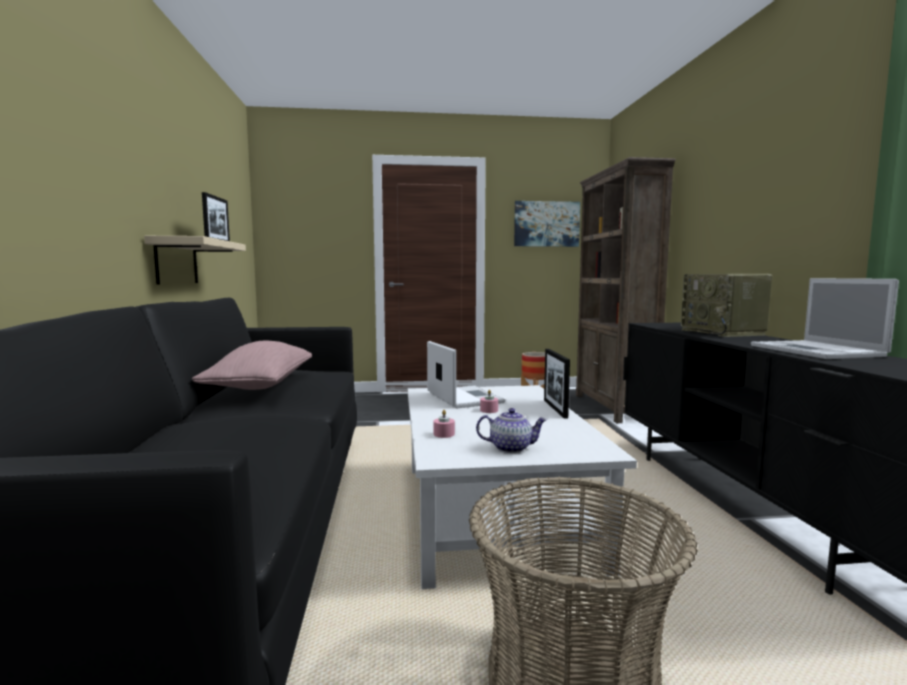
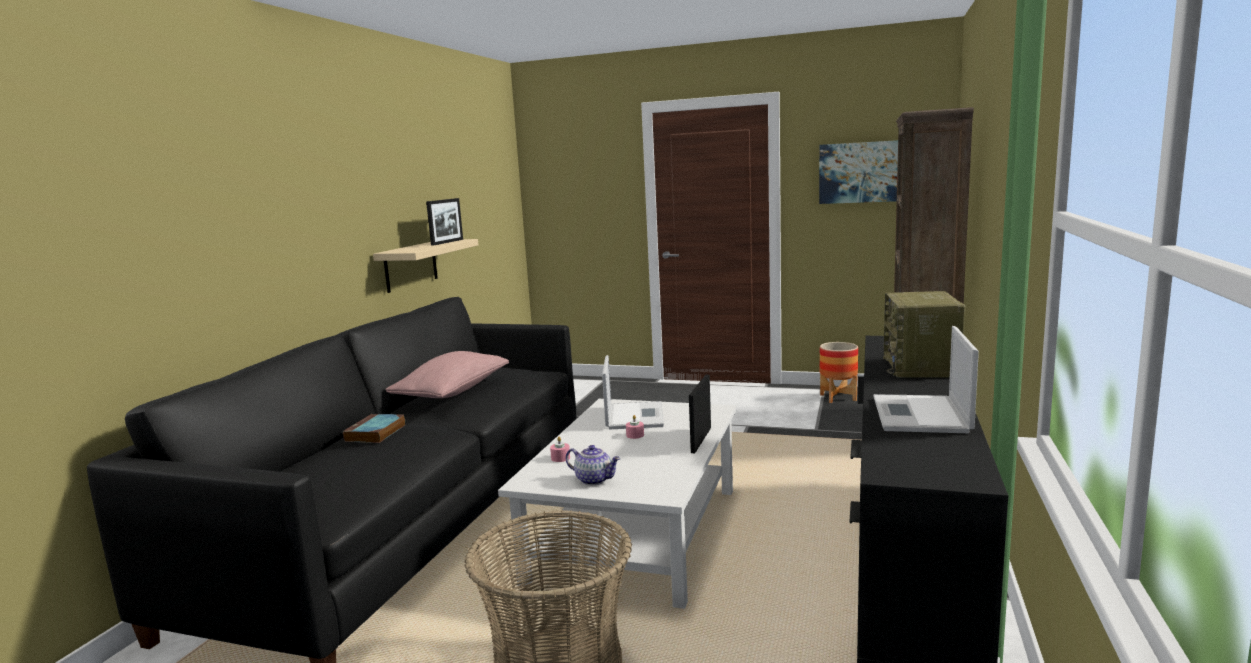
camera: 25 degrees right, 5 degrees up
(208, 424) = (375, 433): none -> book

